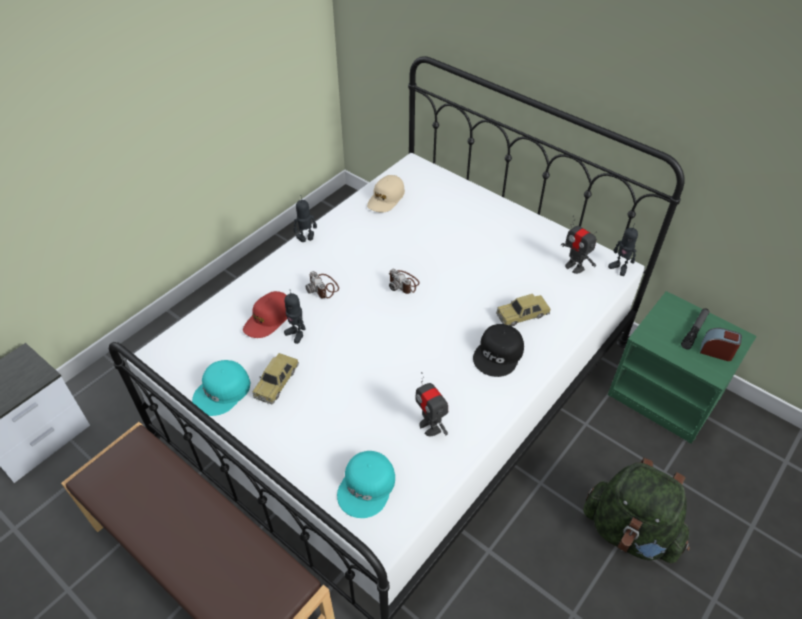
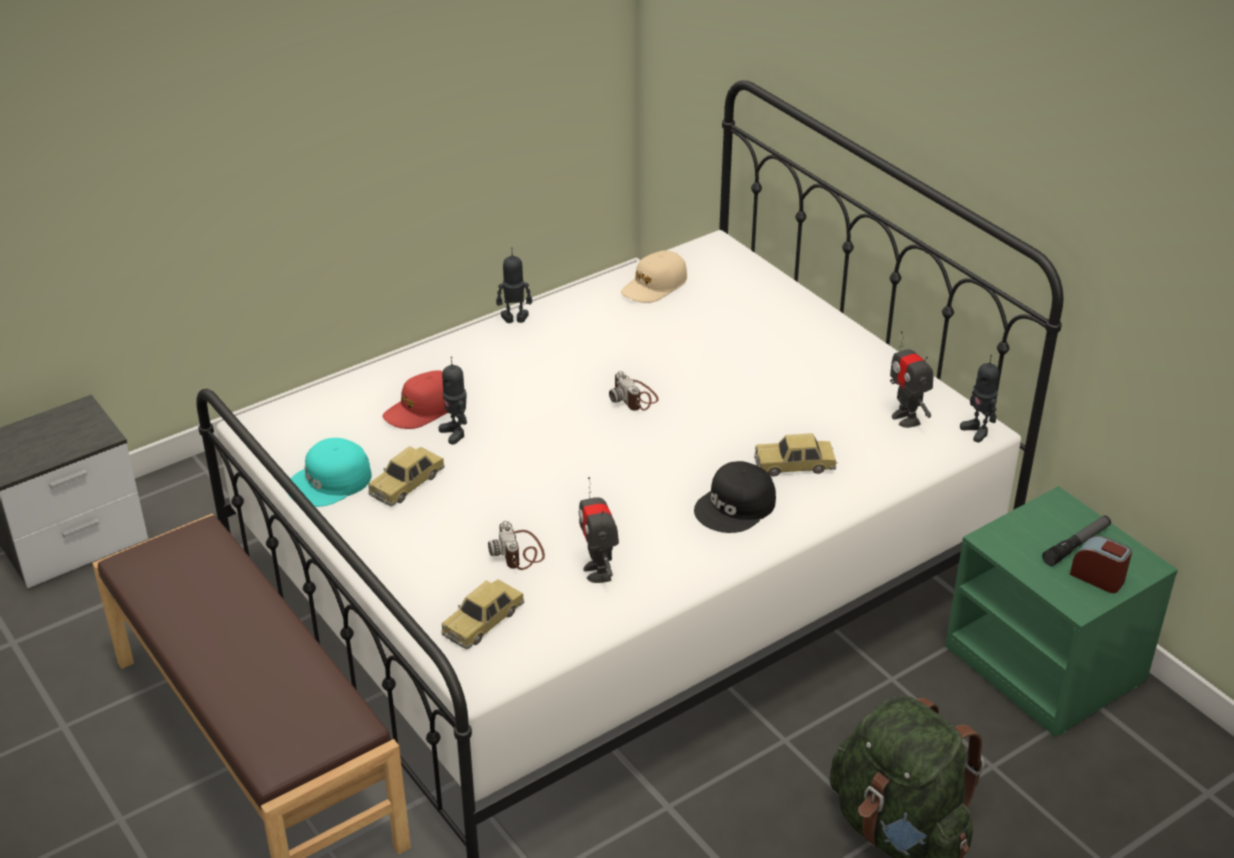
camera: 15 degrees right, 10 degrees down
(323, 287) = (515, 384): camera -> camera (519, 552)
(367, 487) = (483, 621): turquoise cap -> toy car

